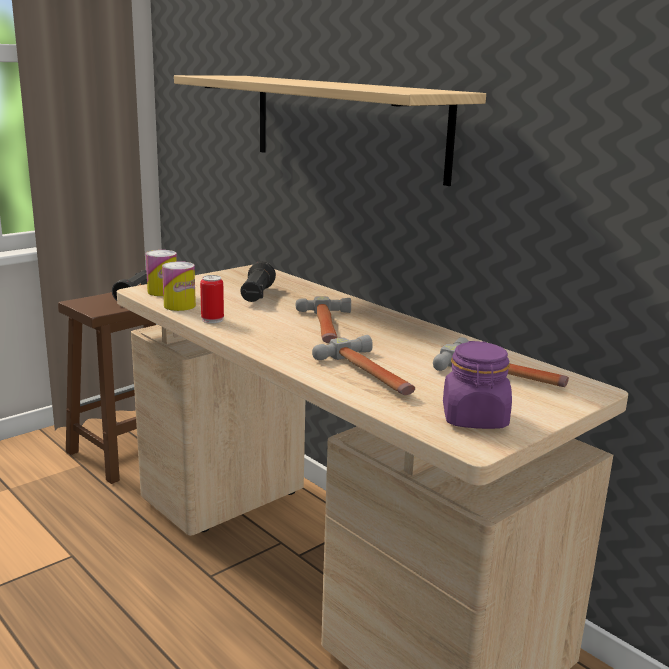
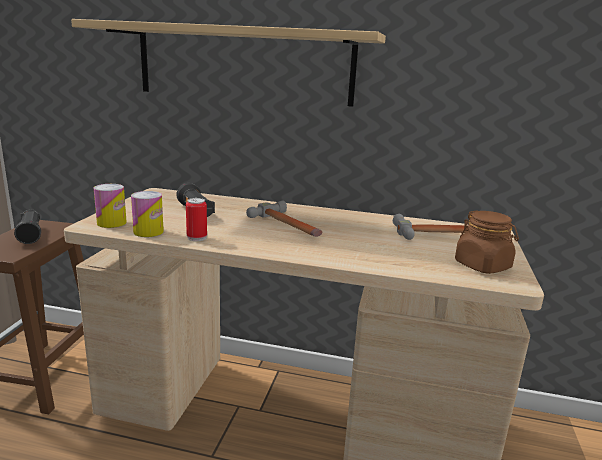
camera: 35 degrees left, 0 degrees up
(370, 375) = (378, 253): hammer -> none
(474, 418) = (482, 266): purple jar -> brown jar

